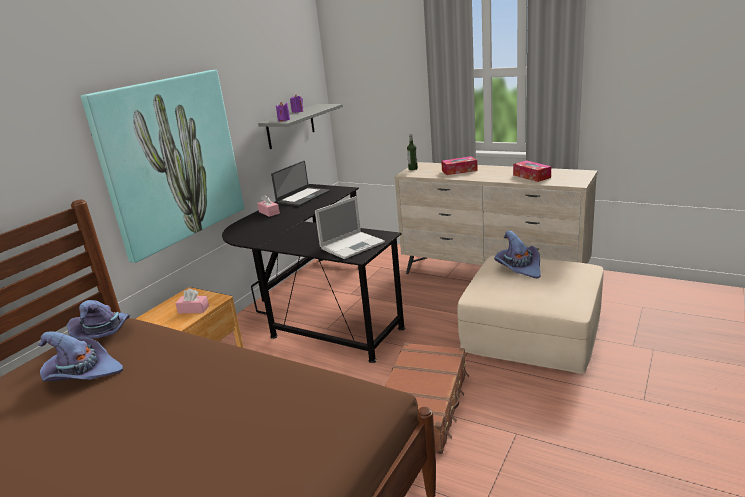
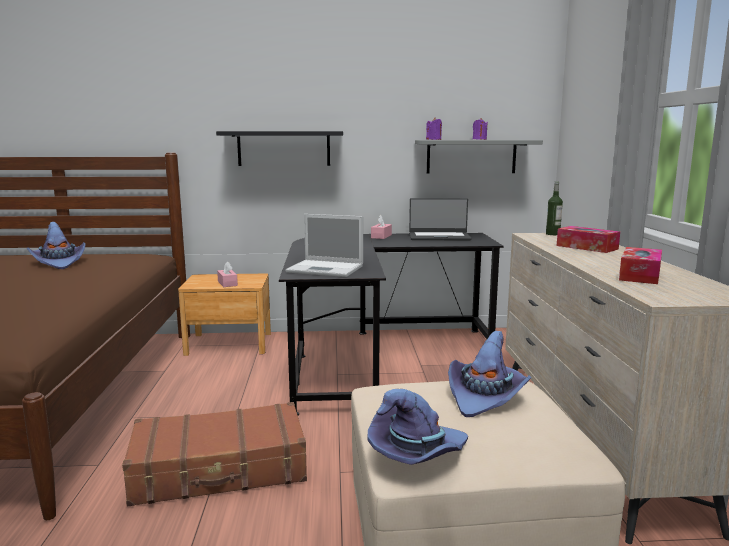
camera: 55 degrees right, 10 degrees down
(104, 333) = (126, 256): purple hat -> purple hat (417, 453)
(171, 160) = (284, 148): picture -> black shelf

